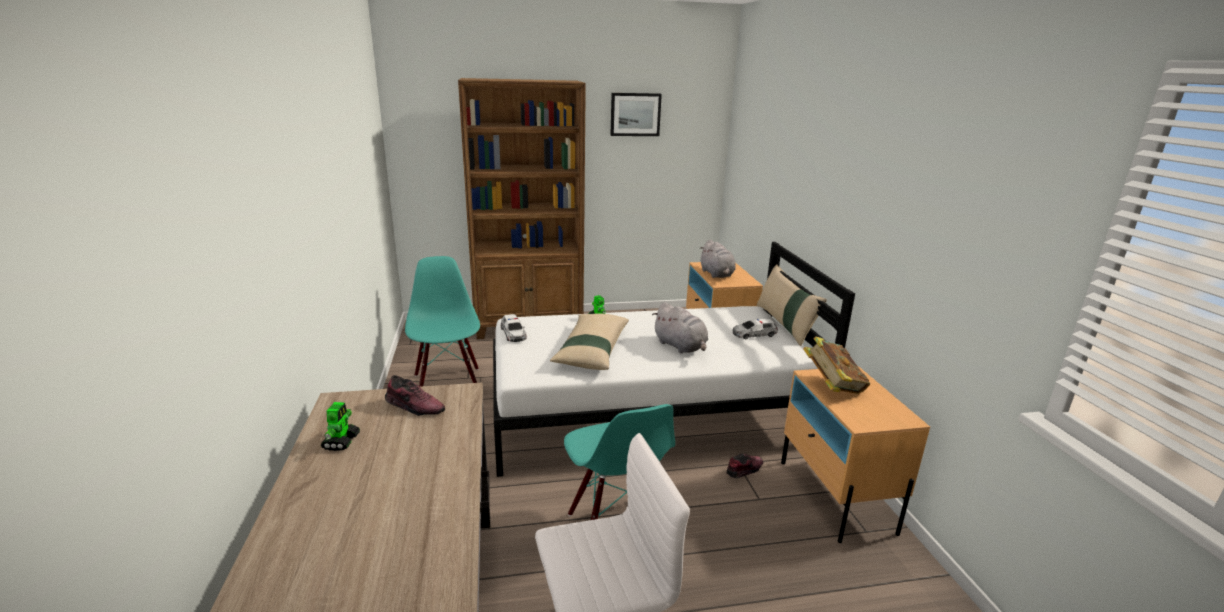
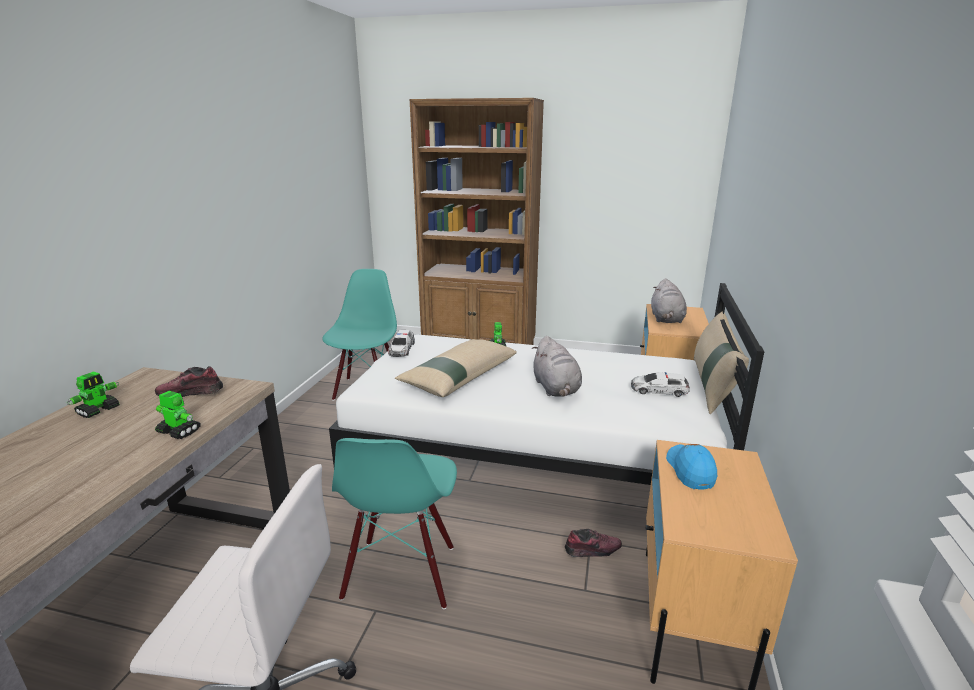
camera: 25 degrees right, 0 degrees up
(415, 406) = (191, 393): shoe -> shoe turned 135 degrees clockwise
(456, 441) = (179, 431): none -> toy robot
(635, 114) = (607, 136): picture -> none
(832, 387) = (690, 471): book -> blue cap

